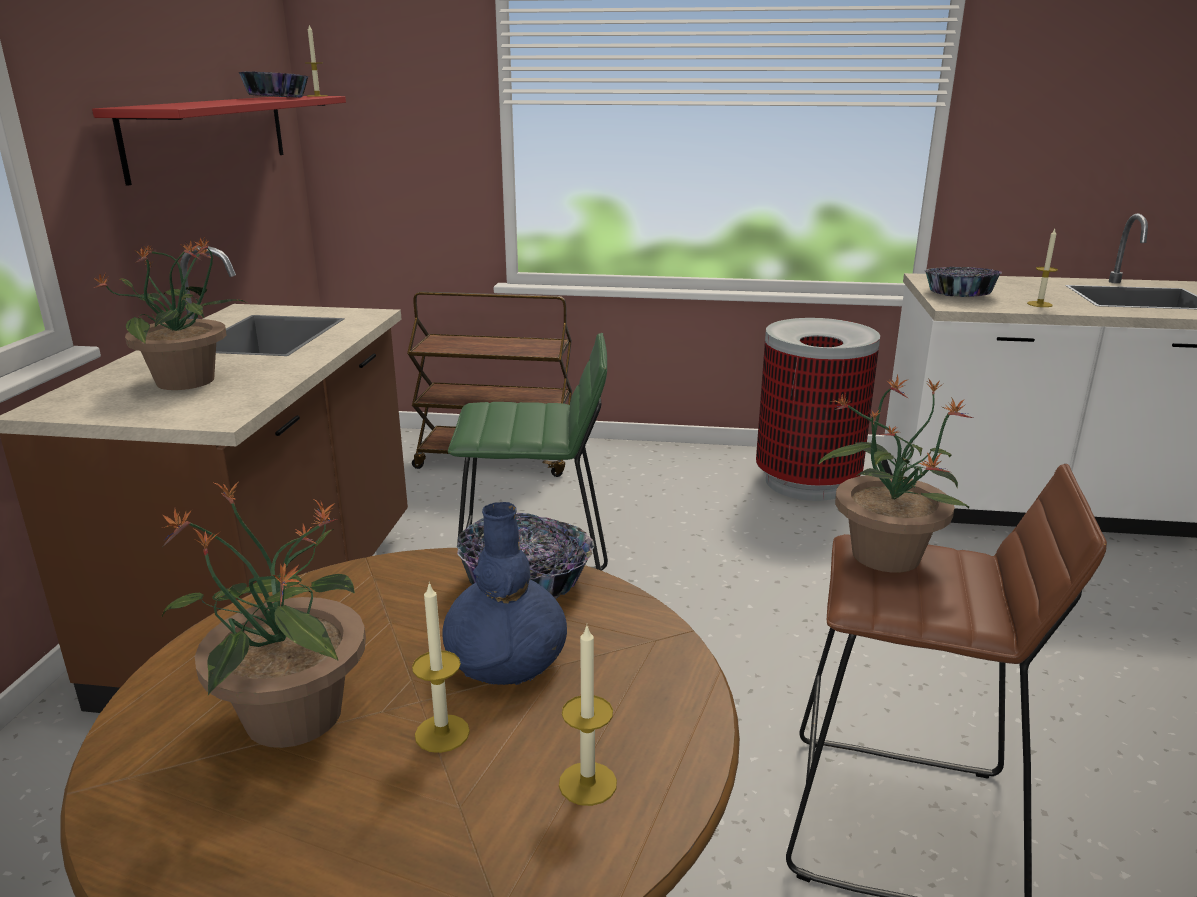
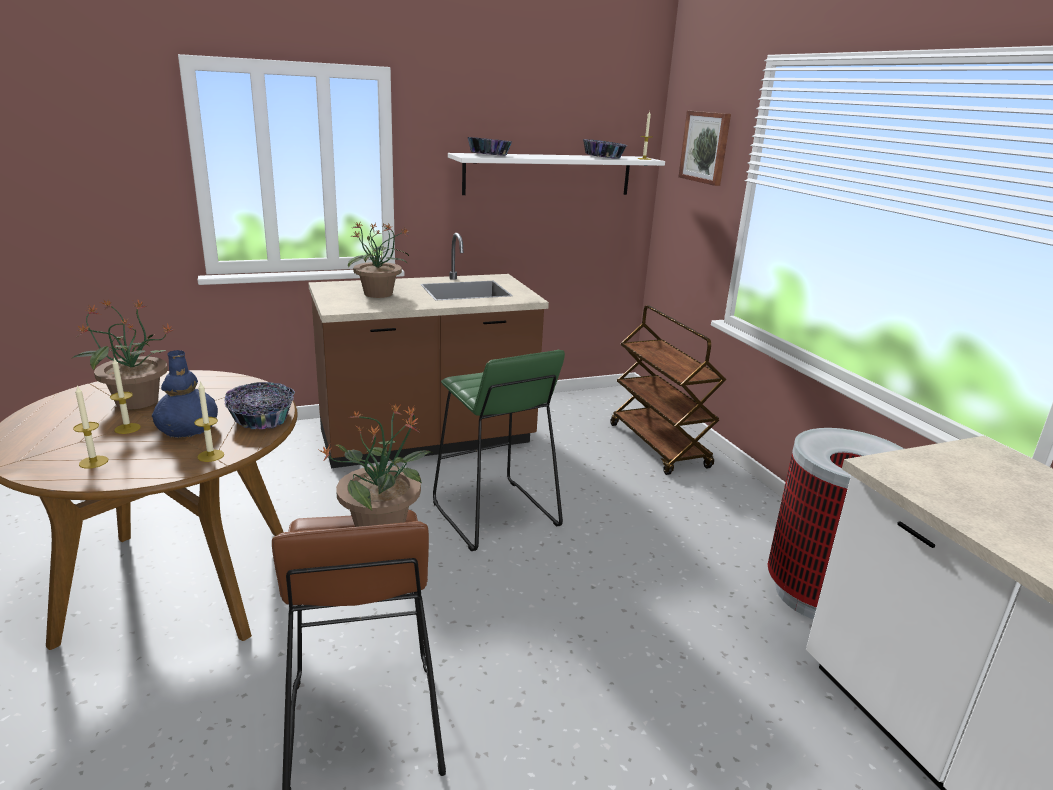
camera: 60 degrees right, 0 degrees up
(210, 134) = (548, 174): red shelf -> white shelf
(401, 70) = (706, 147): none -> picture
(959, 294) = (940, 467): bowl -> bowl (489, 155)
(1039, 304) = (985, 516): candle -> candle (210, 455)

